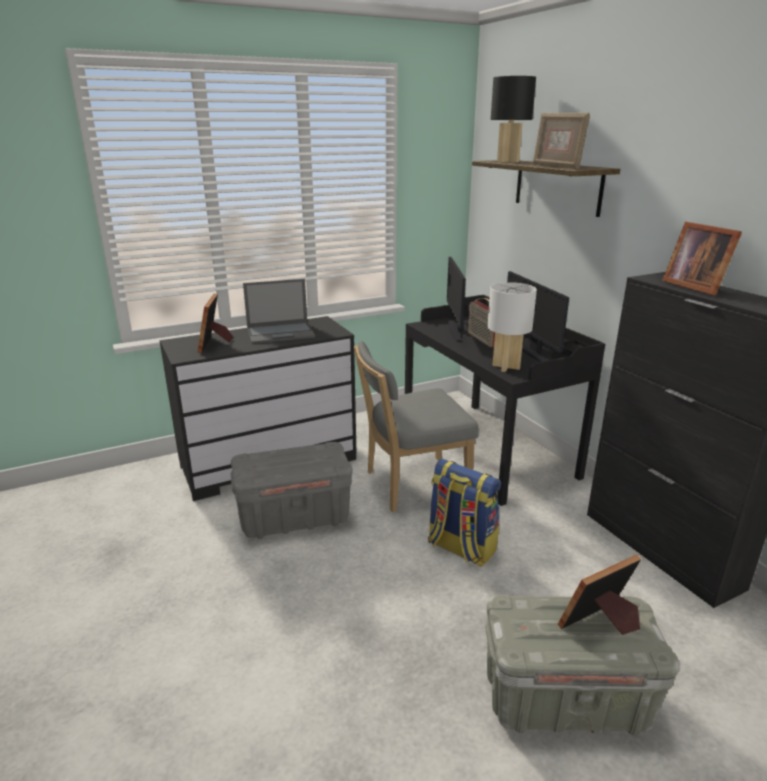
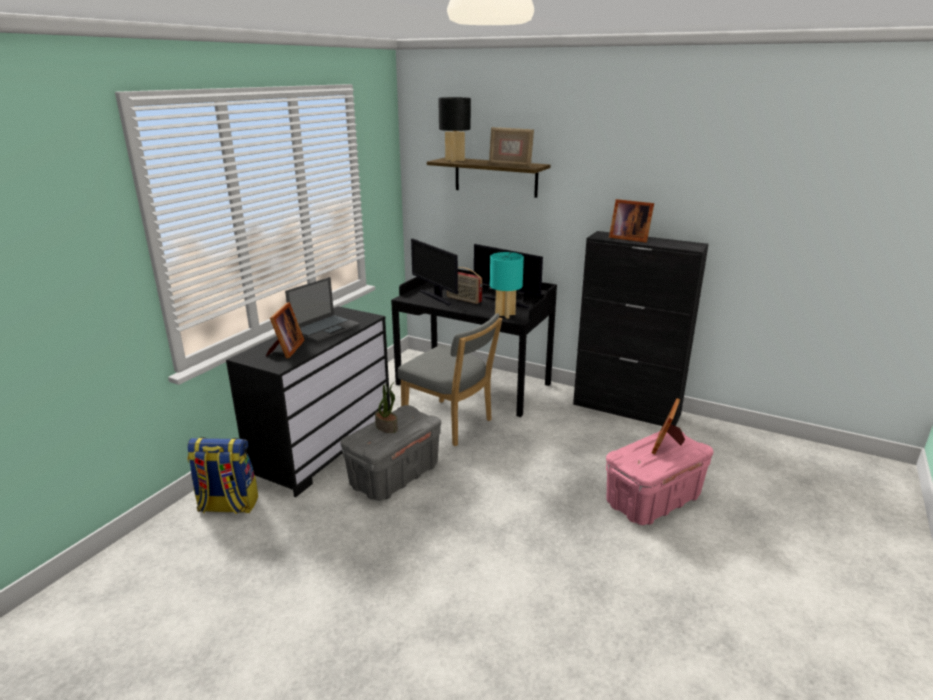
camera: 35 degrees left, 0 degrees up
(215, 344) = (286, 350): picture frame -> picture frame turned 135 degrees counterclockwise
(287, 458) = (387, 427): none -> potted plant
(411, 485) = (451, 424): grey chair -> grey chair turned 90 degrees counterclockwise
(460, 548) = (524, 450): backpack -> backpack (227, 506)
(506, 367) = (505, 314): white table lamp -> turquoise table lamp
(564, 700) = (653, 501): grey storage box -> pink storage box

